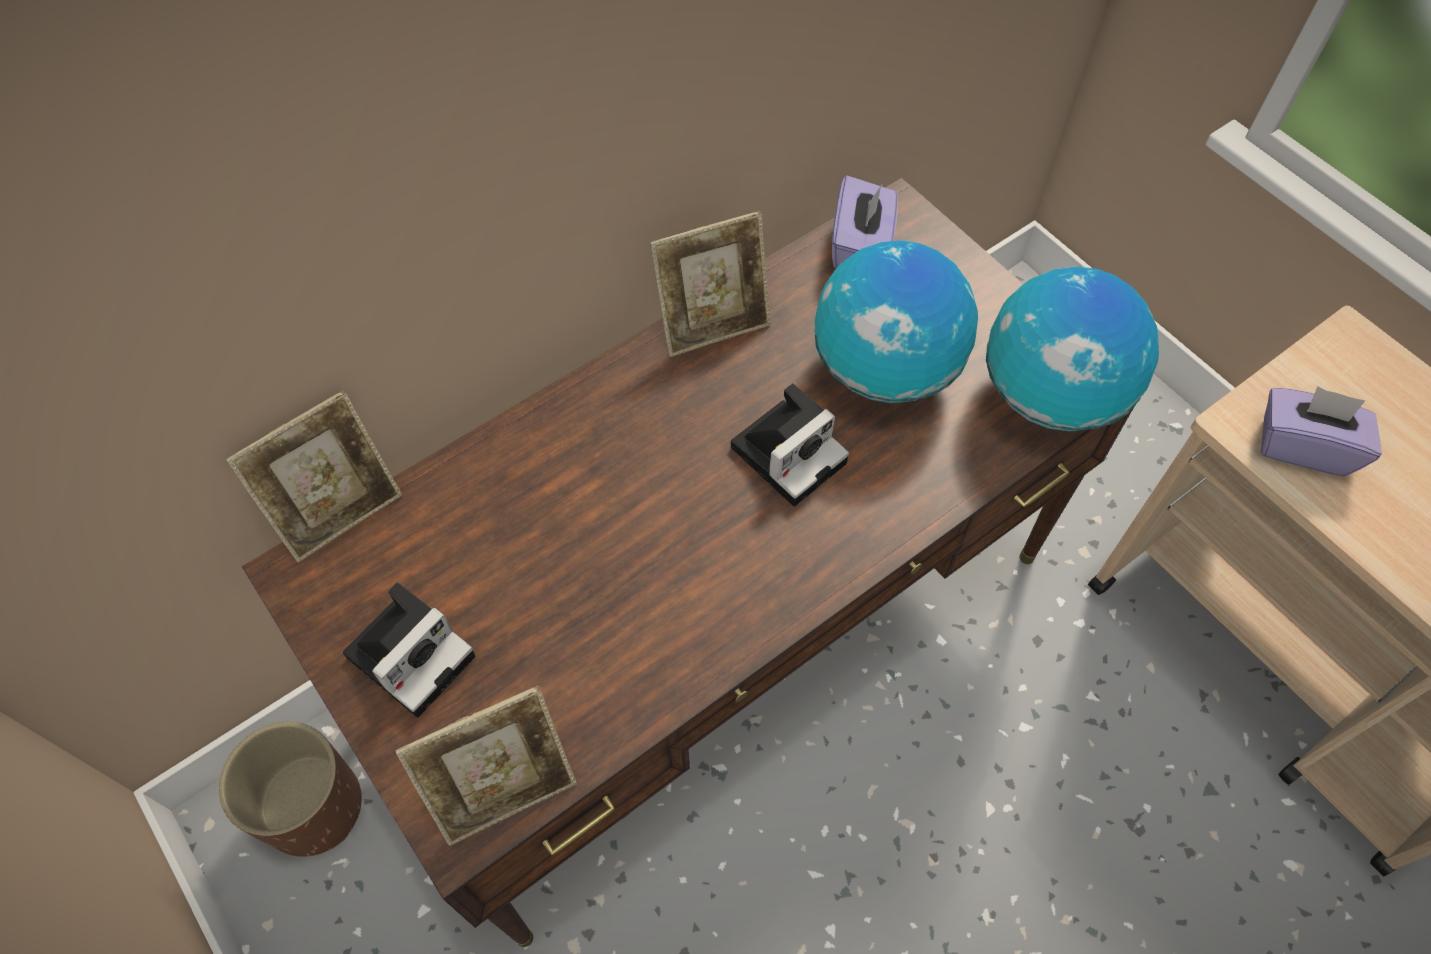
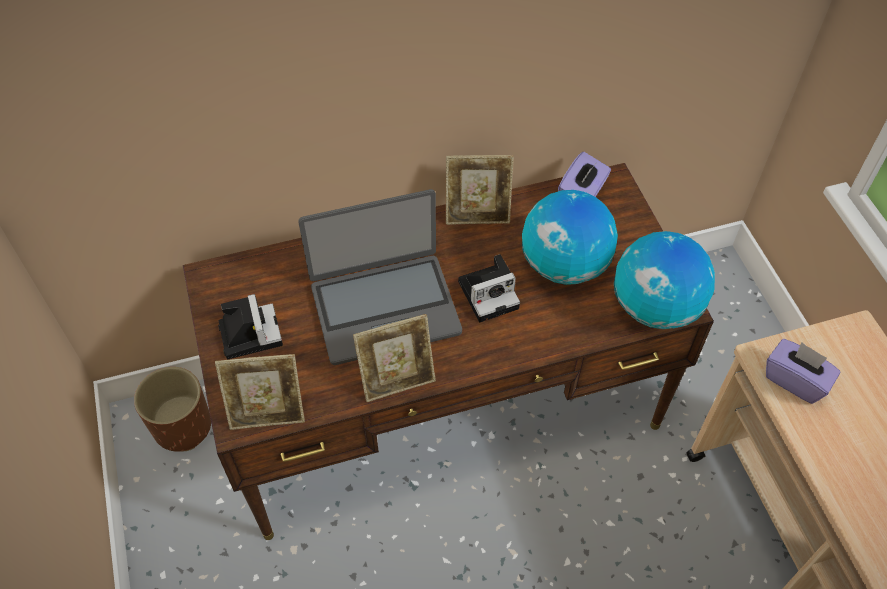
camera: 20 degrees right, 5 degrees down
(340, 512) = (240, 253): picture frame -> picture frame (397, 380)
(413, 651) = (249, 332): camera -> camera turned 75 degrees counterclockwise
(629, 531) = (384, 308): none -> laptop

